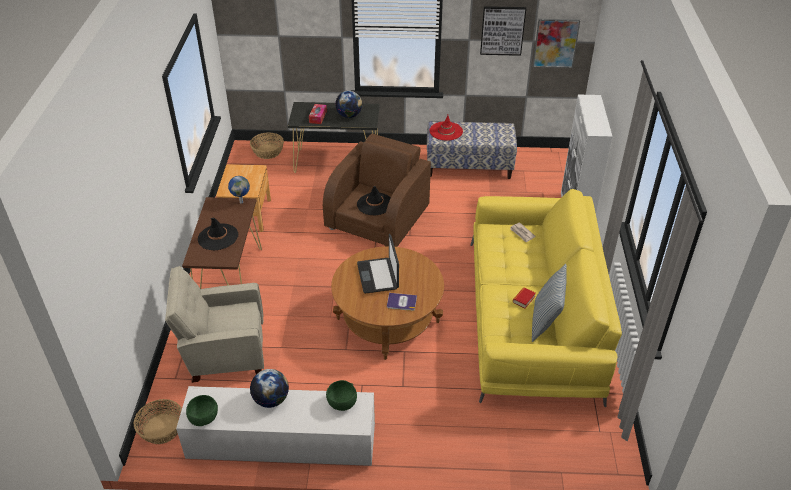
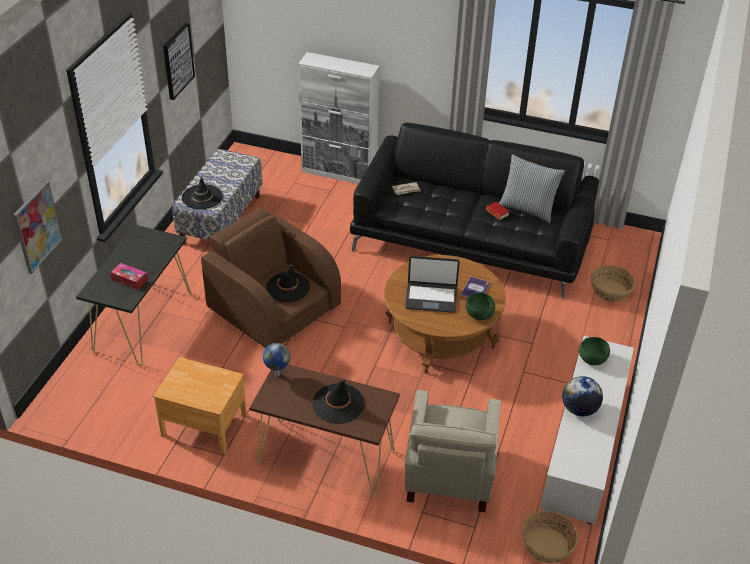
camera: 75 degrees left, 0 degrees up
(203, 418) = (594, 465): green bowl -> green bowl (479, 314)
(268, 151) = (74, 384): basket -> basket (610, 291)
(349, 115) = (145, 253): globe -> none
(446, 131) = (202, 197): red hat -> black hat
(532, 319) = (472, 240): yellow sofa -> black sofa
(555, 43) = (207, 44): picture -> picture (37, 227)

